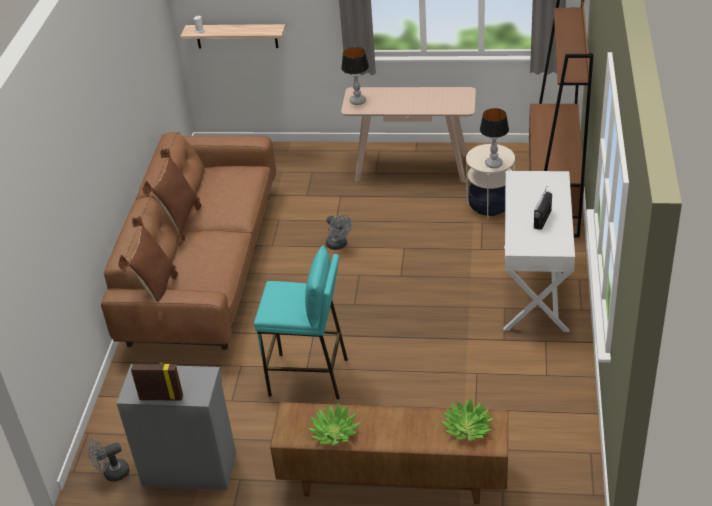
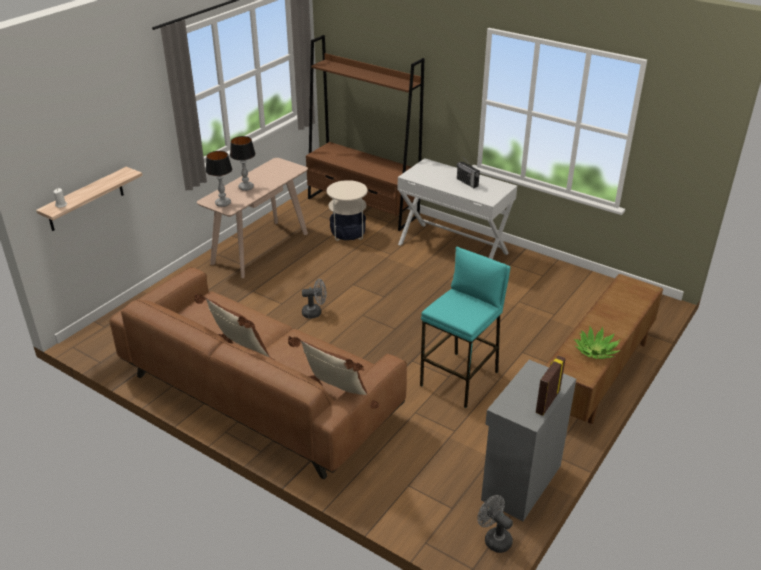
camera: 65 degrees left, 5 degrees down
(112, 473) = (494, 538): grey fan -> grey fan turned 135 degrees clockwise
(467, 427) = (626, 293): potted plant -> none
(493, 164) = (356, 191): table lamp -> table lamp (246, 187)

